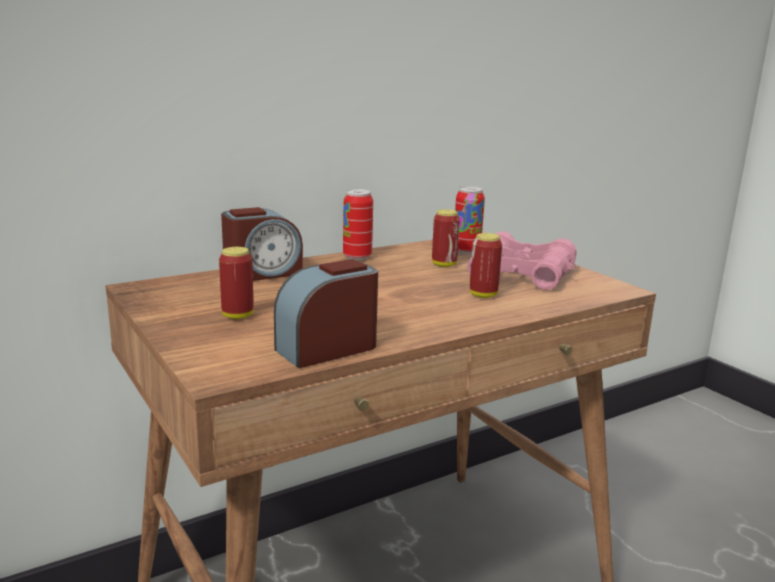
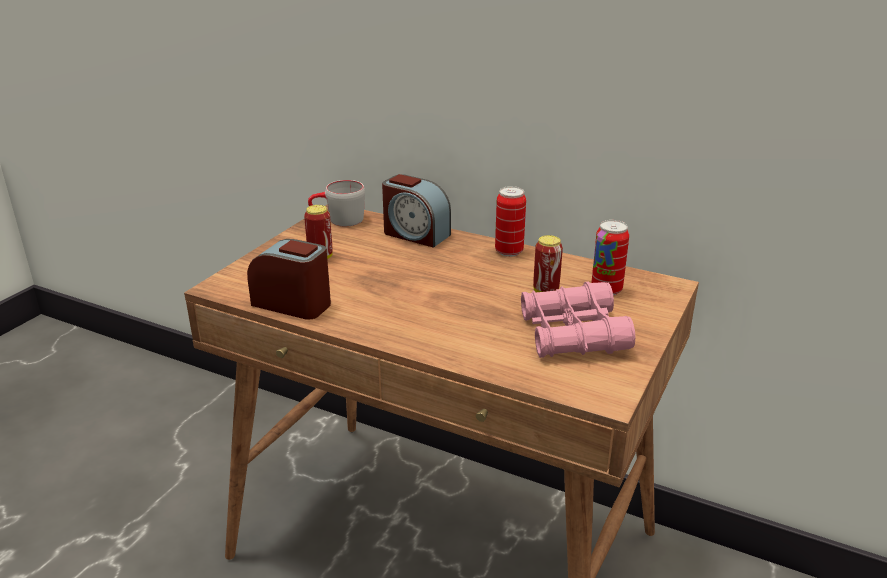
camera: 60 degrees right, 10 degrees up
(164, 291) = (338, 221): none -> grey mug
(483, 295) = (483, 330): can -> none

